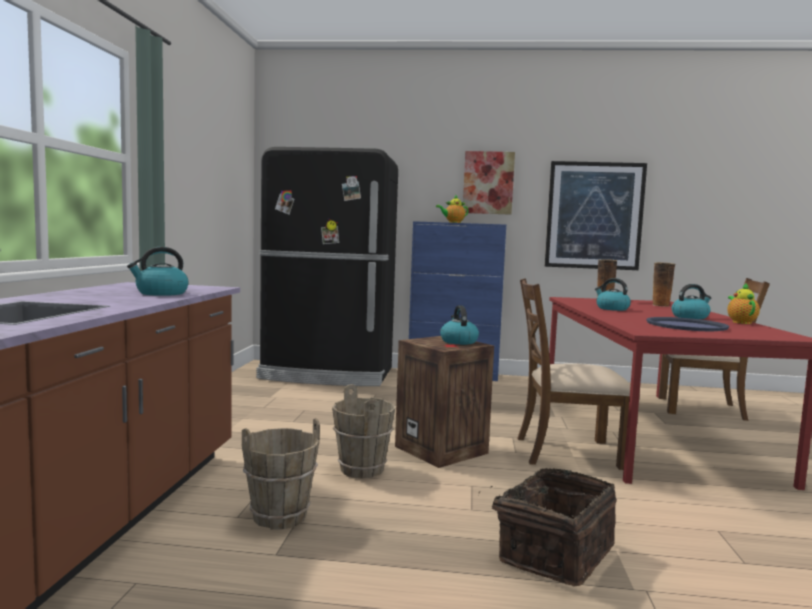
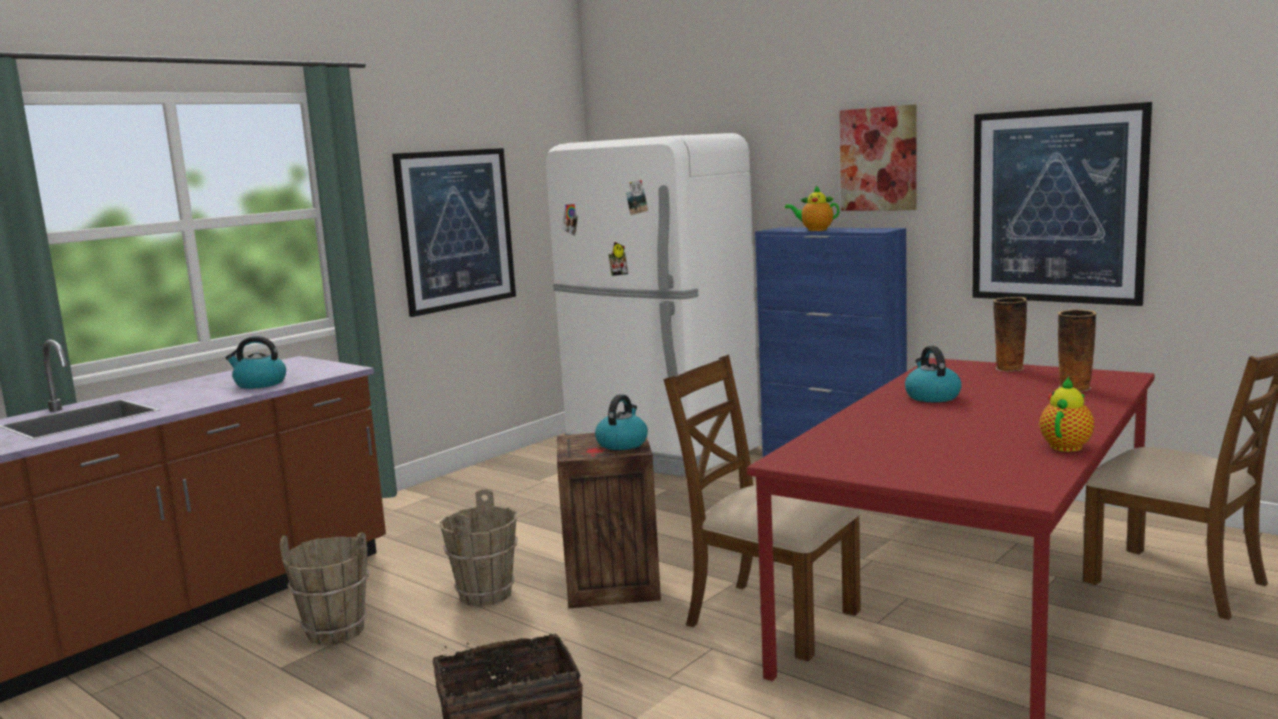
camera: 35 degrees right, 5 degrees up
(197, 199) = (456, 229): none -> picture
(327, 374) = (658, 450): black fridge -> white fridge
(686, 325) = (914, 449): blue tray -> none
(690, 317) = (1011, 426): kettle -> none

